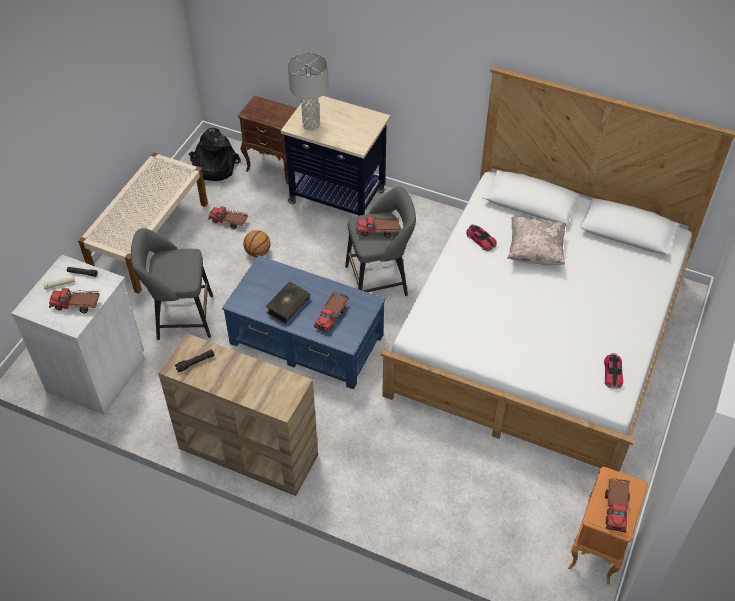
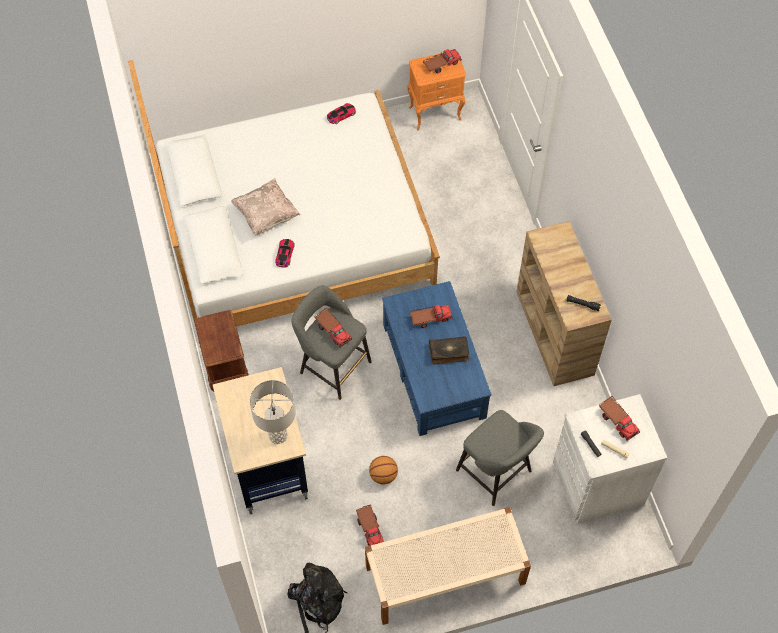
camera: 130 degrees left, 10 degrees up
(274, 168) = (274, 548): brown nightstand -> brown nightstand (227, 374)

